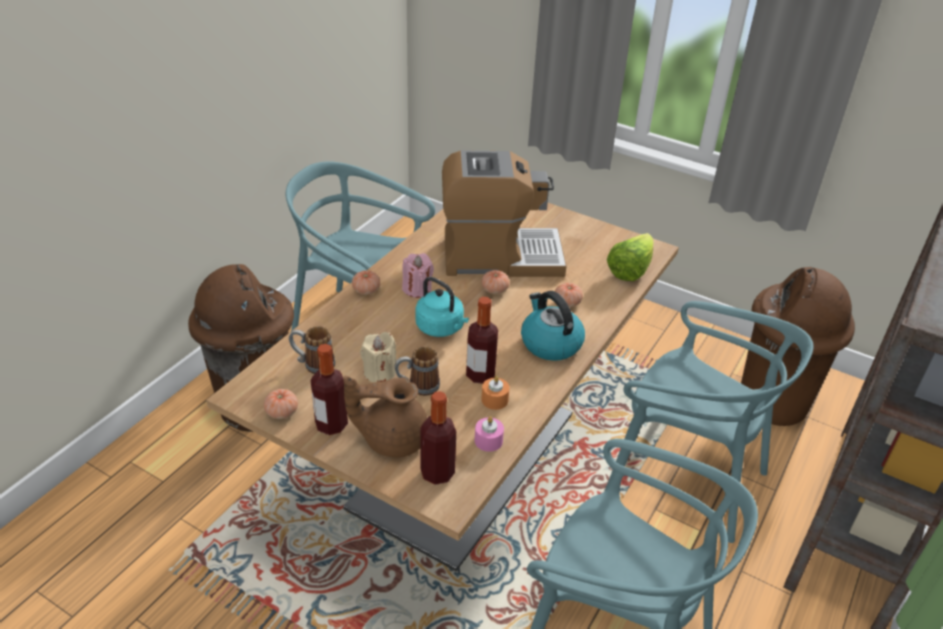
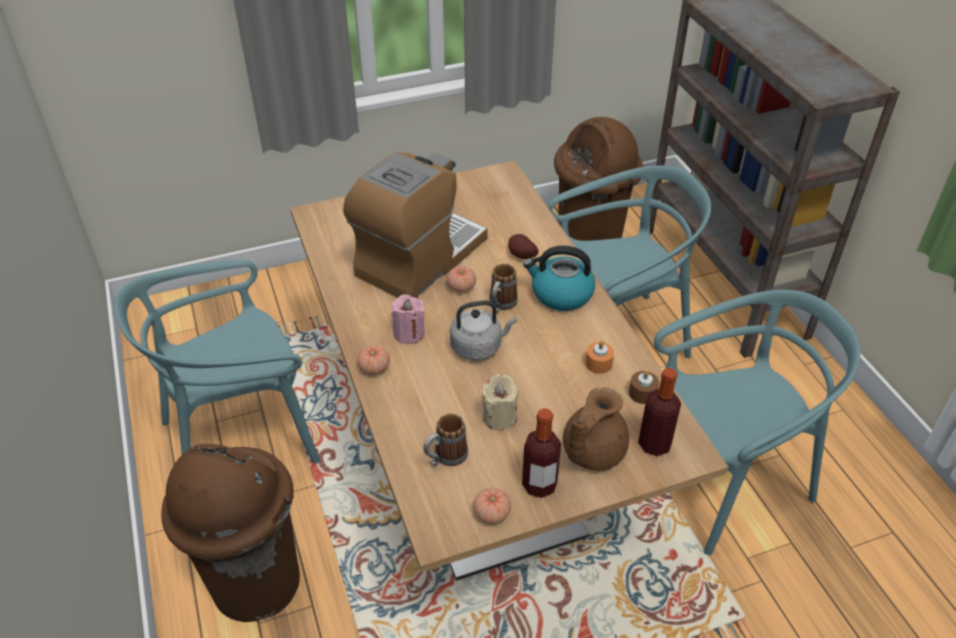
camera: 50 degrees left, 5 degrees up
(417, 387) = (541, 402): mug -> mug (501, 305)
(441, 328) = (479, 346): turquoise kettle -> grey kettle
(480, 375) = (561, 355): bottle -> none
(488, 440) = (642, 393): pink candle -> brown candle
(567, 303) = (521, 256): tomato -> potato
(630, 270) = (516, 200): lettuce -> none

